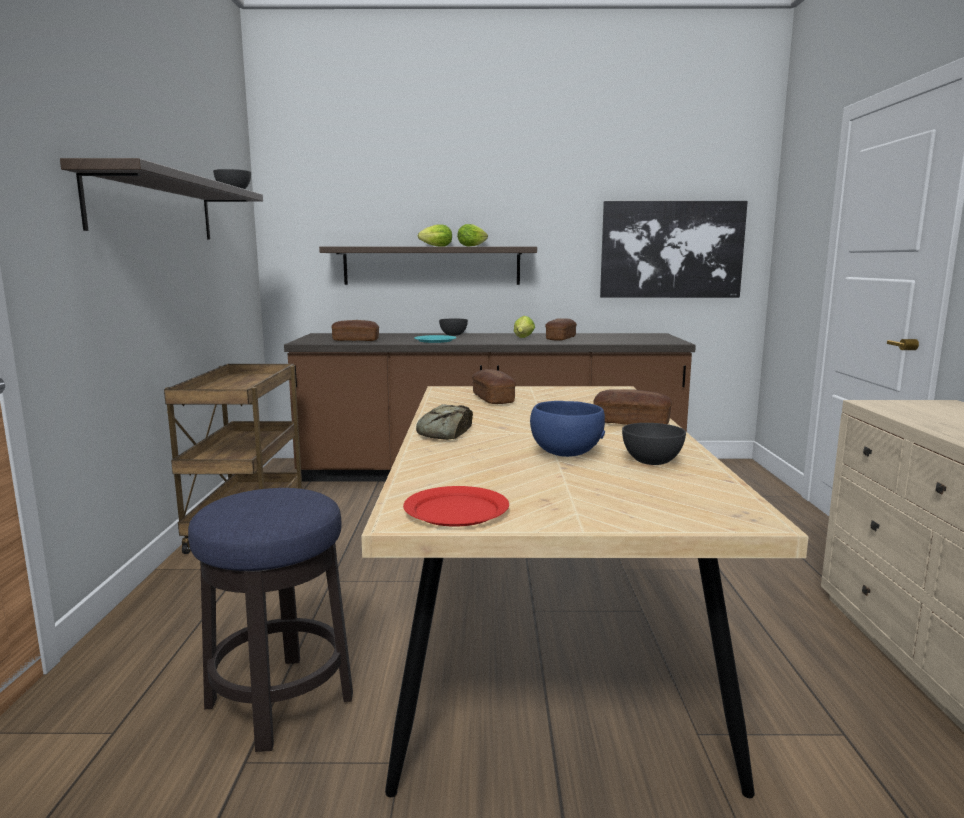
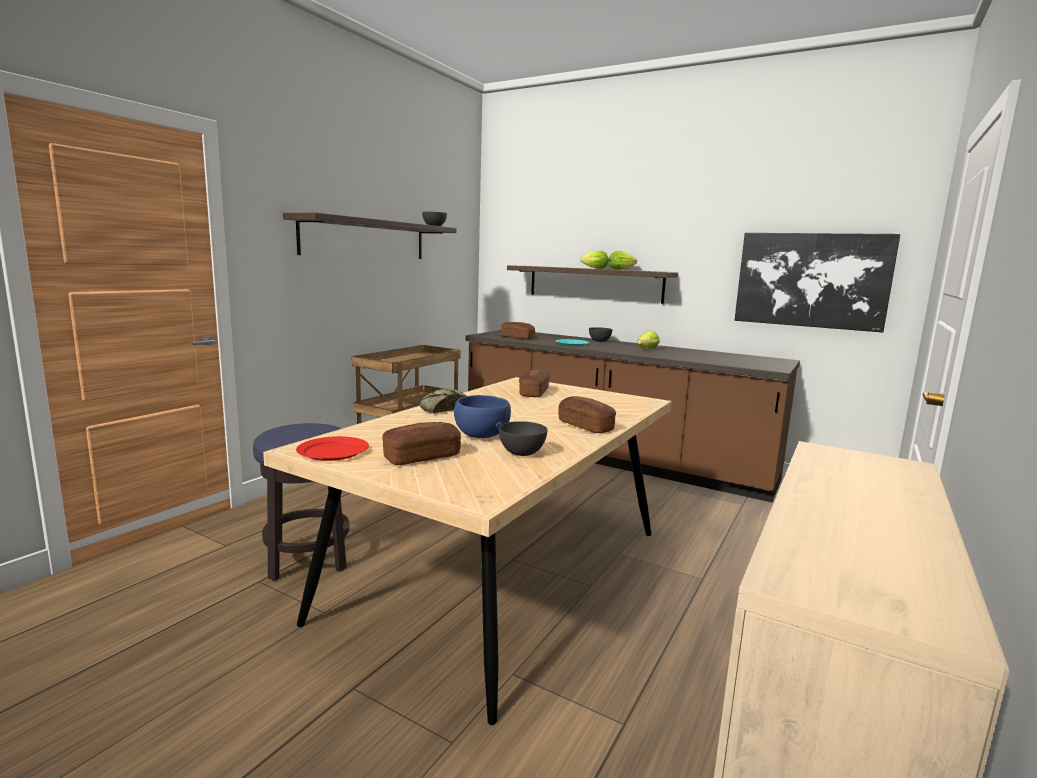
camera: 30 degrees right, 0 degrees up
(560, 338) = (677, 353): bread -> bread (422, 457)

